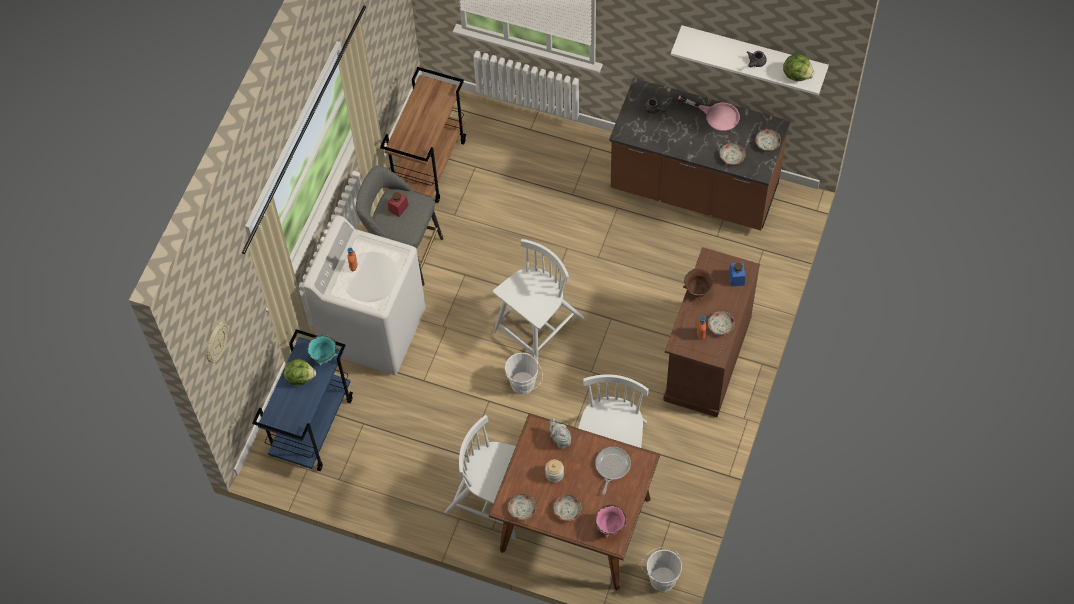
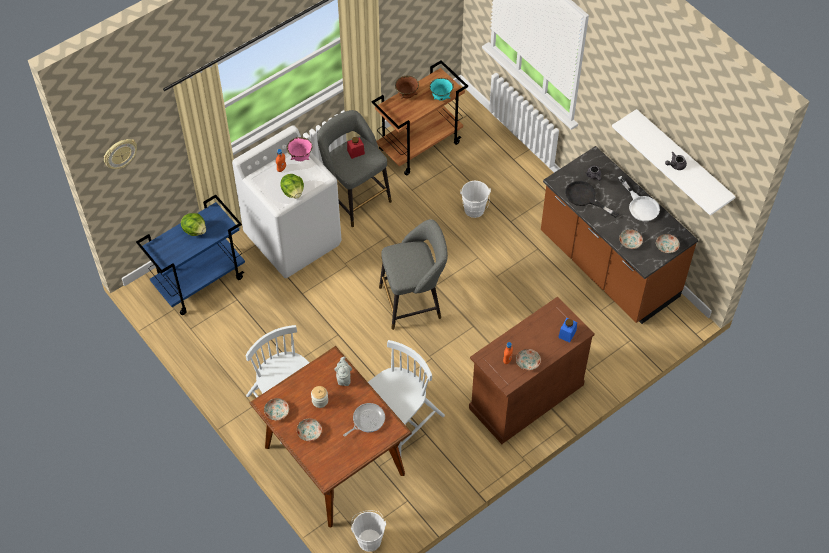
camera: 30 degrees right, 5 degrees down
(324, 357) = (222, 225): turquoise bowl -> turquoise bowl (441, 97)
(524, 385) = (372, 338): white bucket -> white bucket (474, 211)
(538, 326) = (414, 301): white chair -> grey stool
(610, 527) = (331, 463): pink bowl -> pink bowl (300, 157)
(661, 135) = (585, 198): none -> black frying pan
(697, 291) = (528, 326): brown bowl -> brown bowl (406, 95)
(716, 115) = (640, 205): pink frying pan -> white frying pan
(797, 74) = (703, 190): lettuce -> lettuce (293, 192)

